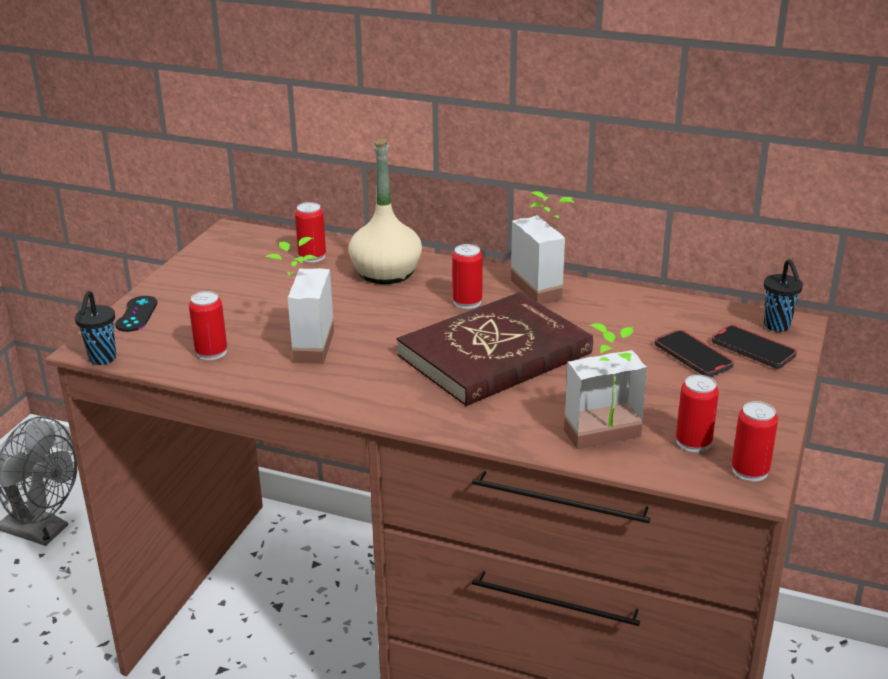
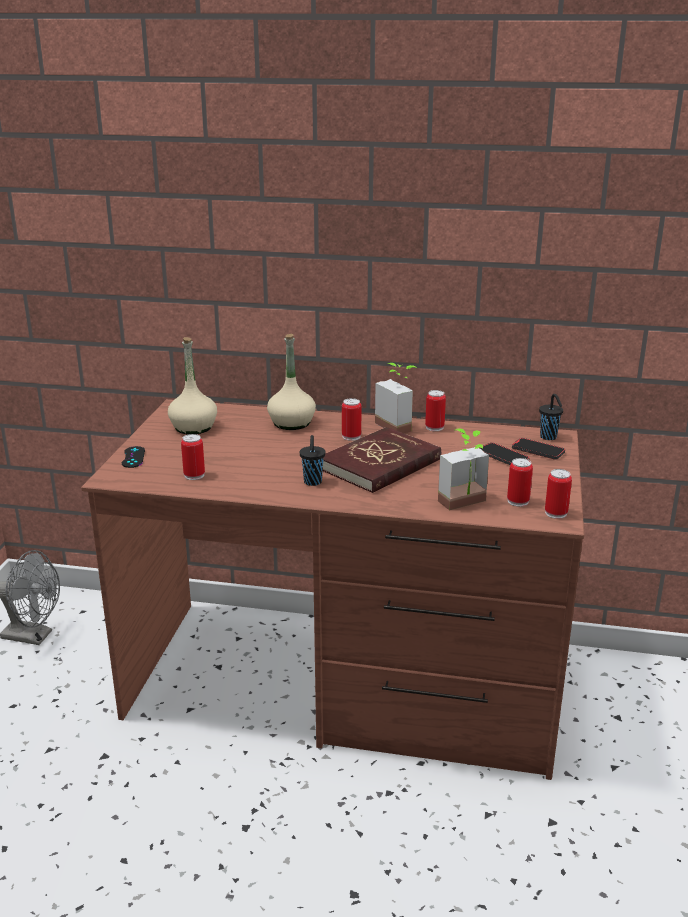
camera: 10 degrees left, 5 degrees down
(101, 359) = (121, 484): black cup -> black cup (312, 482)
(241, 269) = (194, 427): none -> beige bottle
(301, 346) = (252, 468): potted plant -> none
(312, 256) = (238, 417): can -> can (434, 427)

